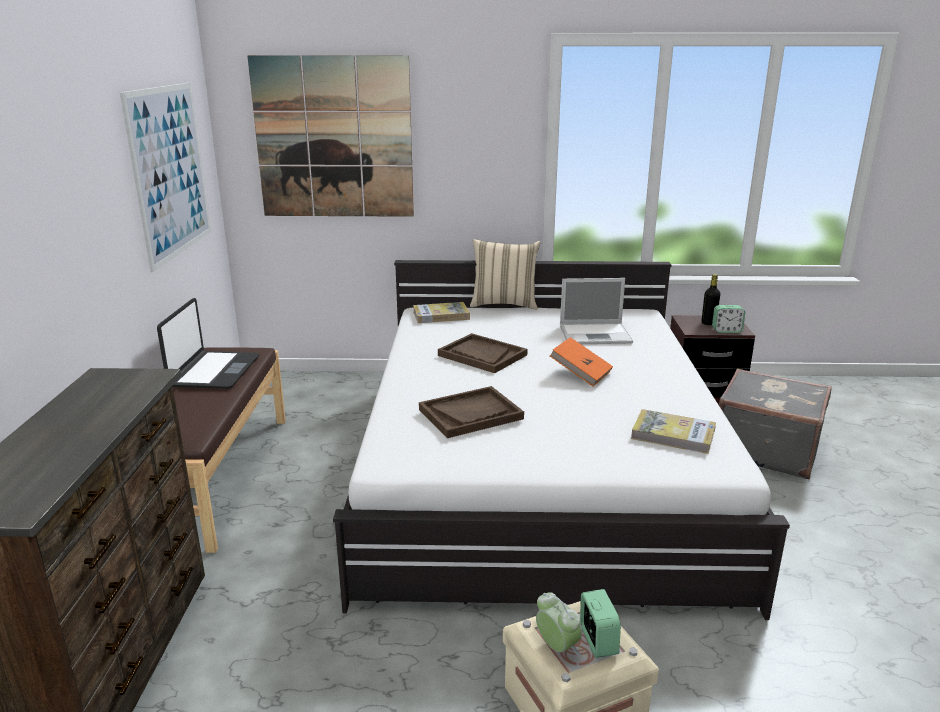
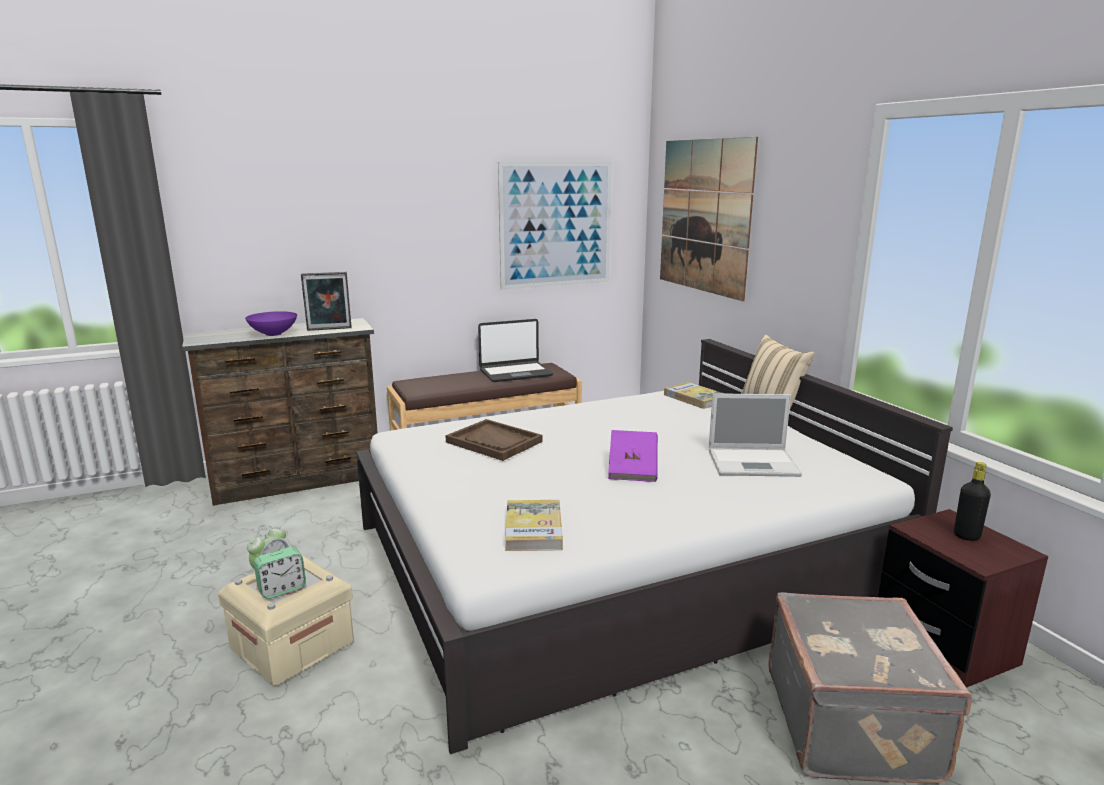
camera: 65 degrees right, 5 degrees down
(83, 437) = (274, 334): none -> purple bowl
(130, 395) = (329, 329): none -> picture frame
(482, 355) = (622, 426): brown tray -> none
(580, 374) = (633, 470): orange book -> purple book
(596, 334) = (754, 463): laptop -> laptop turned 60 degrees counterclockwise
(726, 330) = (961, 552): alarm clock -> none

